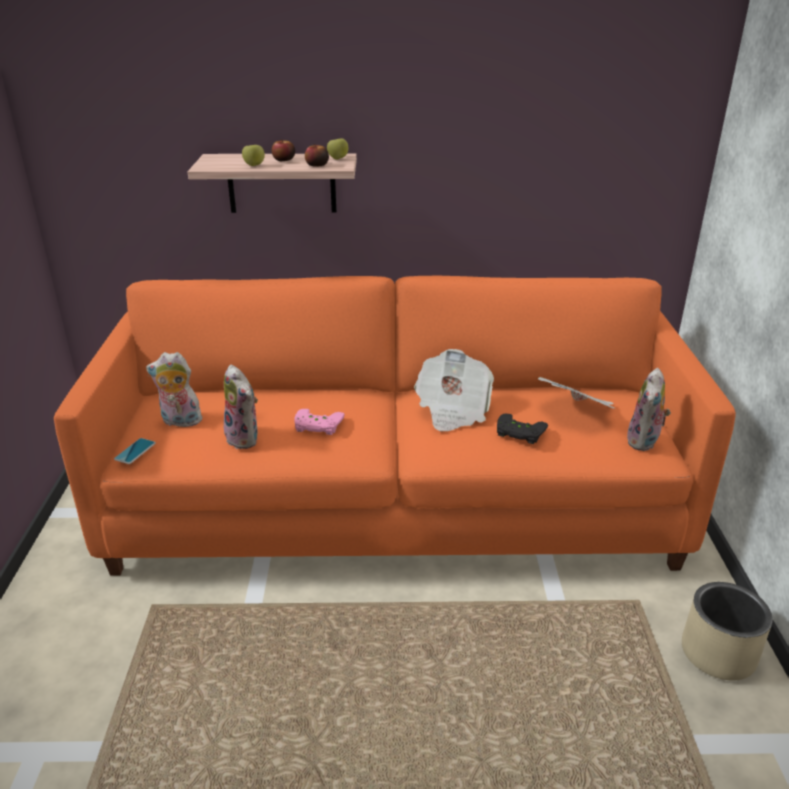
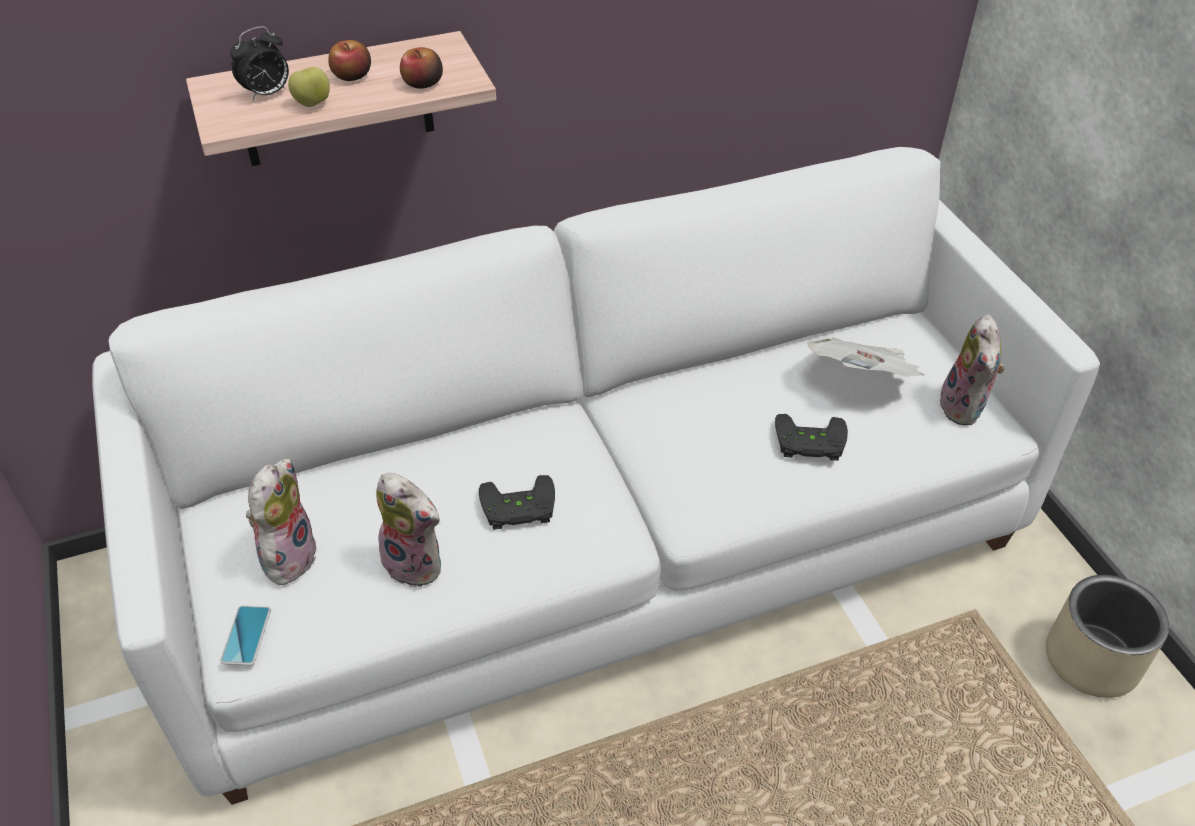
camera: 20 degrees left, 15 degrees up
(180, 422) = (288, 555): plush toy -> plush toy turned 120 degrees clockwise
(235, 161) = (267, 94): none -> alarm clock
(317, 426) = (518, 510): pink game controller -> black game controller
(338, 159) = (443, 55): apple -> none
(396, 504) = (599, 545): orange sofa -> white sofa
(452, 410) = (697, 423): newspaper -> none

